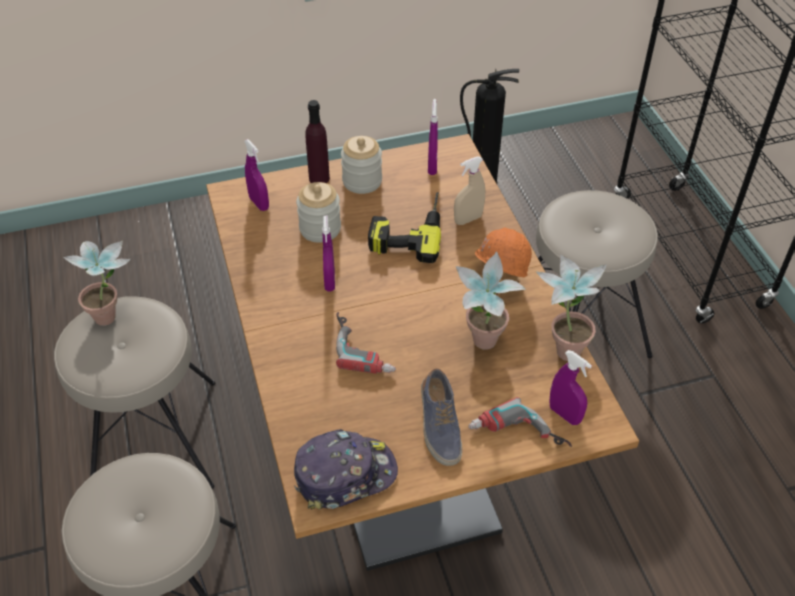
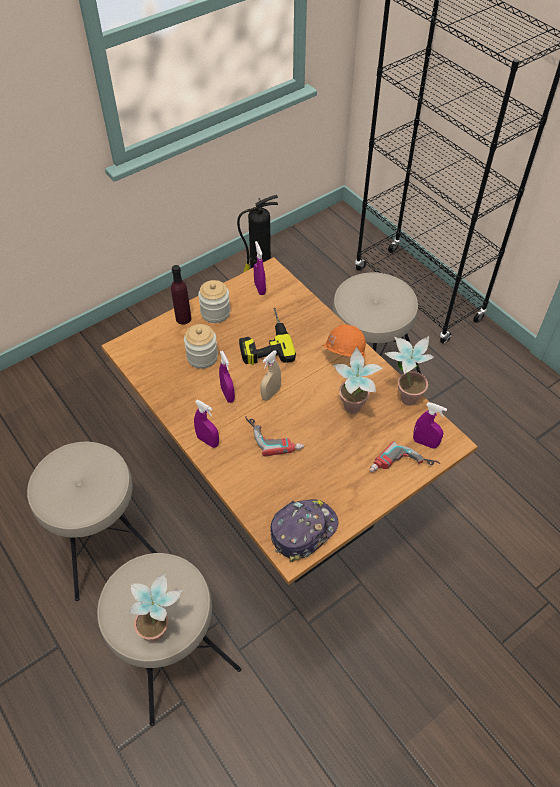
camera: 20 degrees left, 5 degrees up
(113, 316) = (63, 463): potted plant -> potted plant (161, 628)
(259, 203) = (148, 349): purple spray bottle -> purple spray bottle (208, 441)
(439, 426) = (349, 476): shoe -> none
(468, 219) = (302, 322): beige spray bottle -> beige spray bottle (270, 393)

